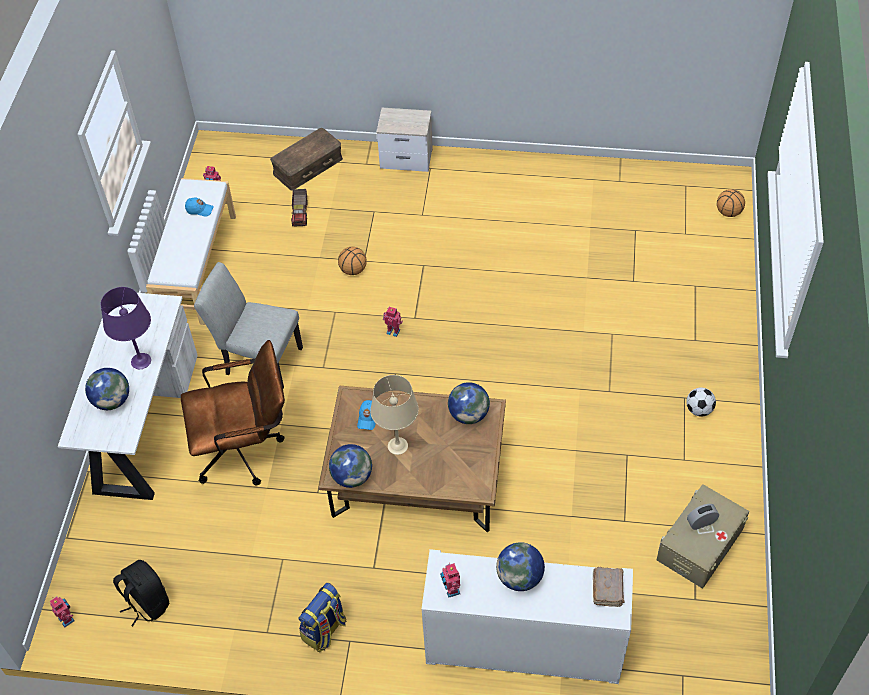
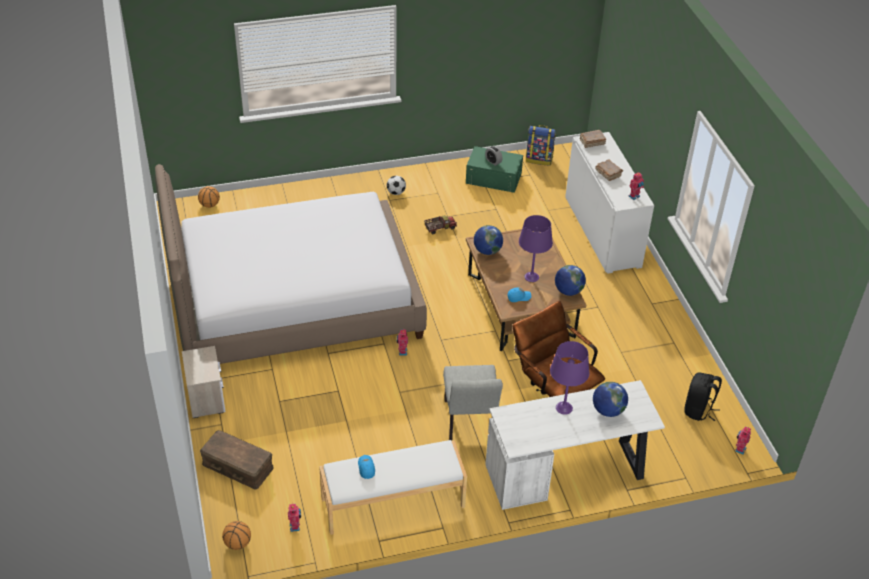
camera: 115 degrees left, 10 degrees down
(300, 213) = (299, 451): toy truck -> toy truck (440, 228)
(324, 630) = (653, 316): backpack -> backpack (539, 159)
(353, 269) = (350, 394): basketball -> basketball (237, 543)
(398, 446) = (531, 277): beige table lamp -> purple table lamp
(519, 577) = (608, 173): globe -> brown book
(520, 254) = (294, 301): none -> bed
(700, 544) = (493, 178): beige storage box -> green storage box

